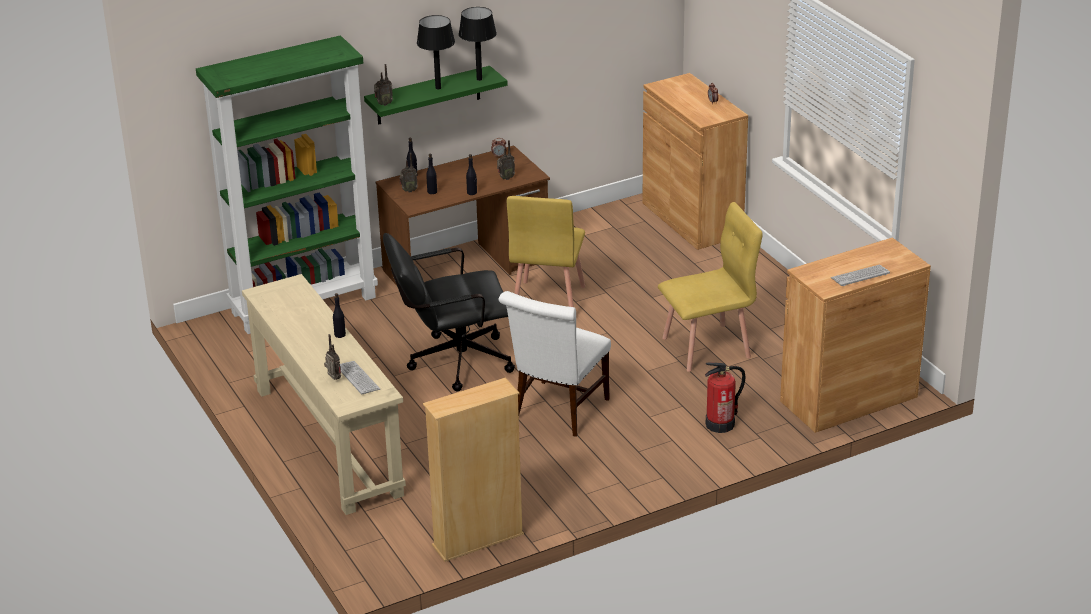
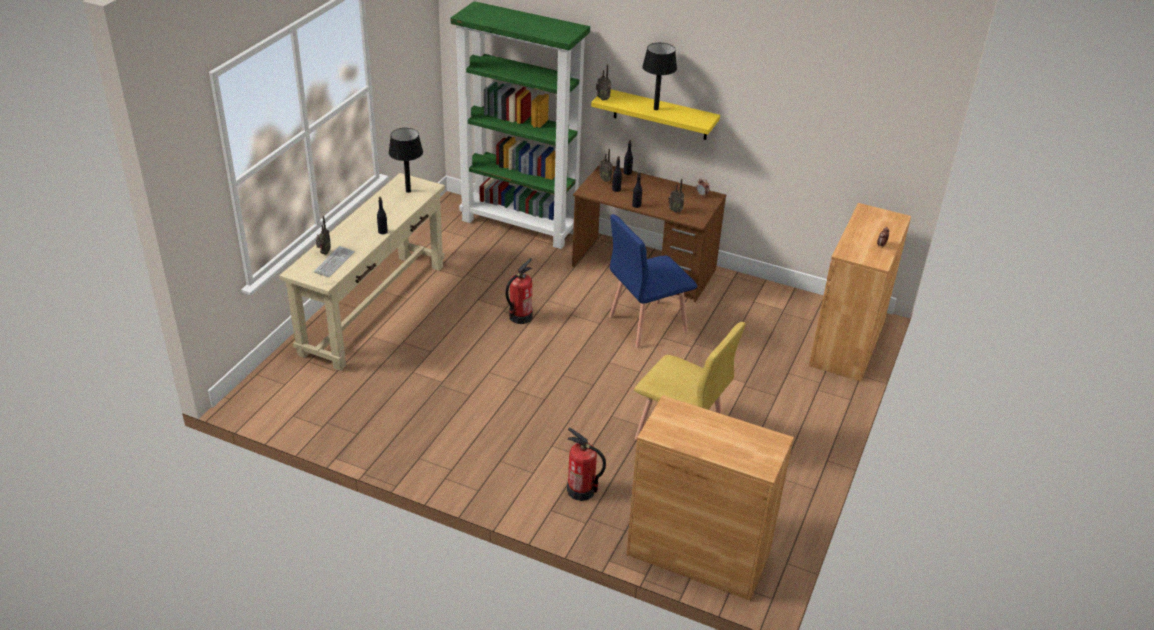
camera: 50 degrees right, 5 degrees up
(428, 95) = (660, 114): green shelf -> yellow shelf
(451, 362) = (520, 317): black office chair -> fire extinguisher
(478, 540) = (316, 430): beige bookcase -> none
(479, 79) = (692, 118): black table lamp -> black table lamp (408, 191)
(547, 301) = (647, 324): yellow chair -> blue chair
(557, 412) = (510, 395): white chair -> none
(860, 276) = (701, 443): keyboard -> none

